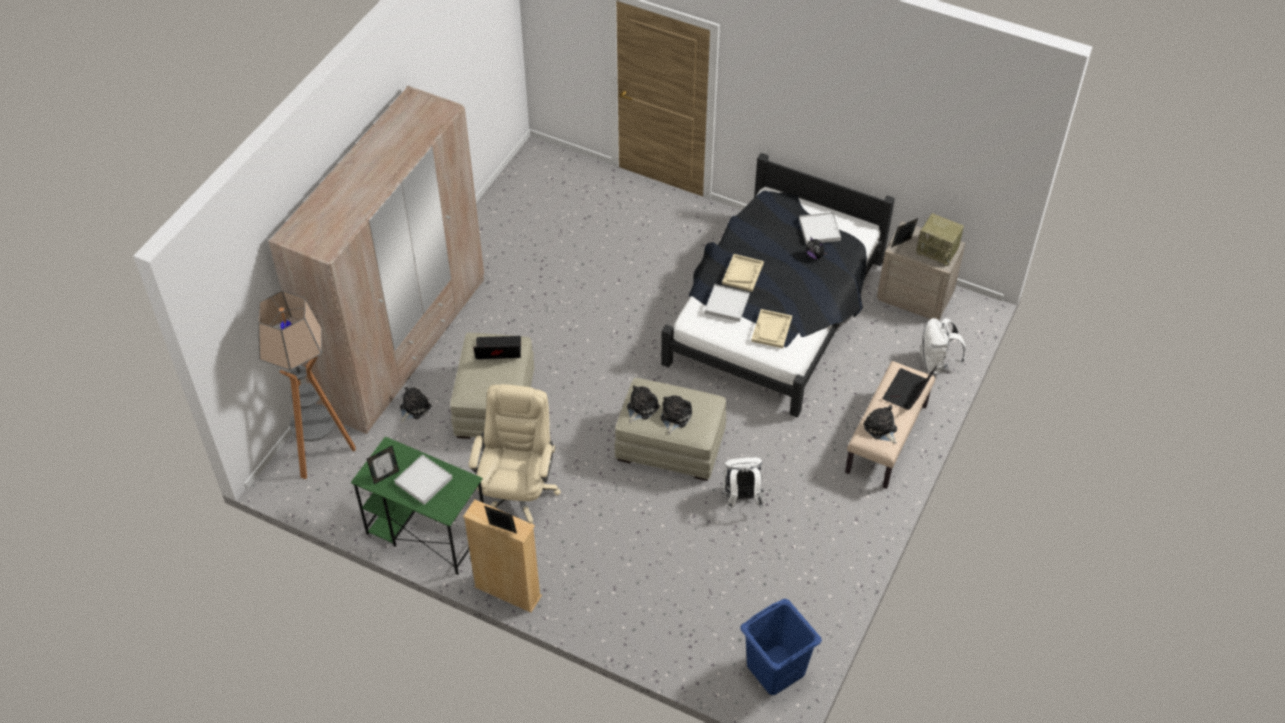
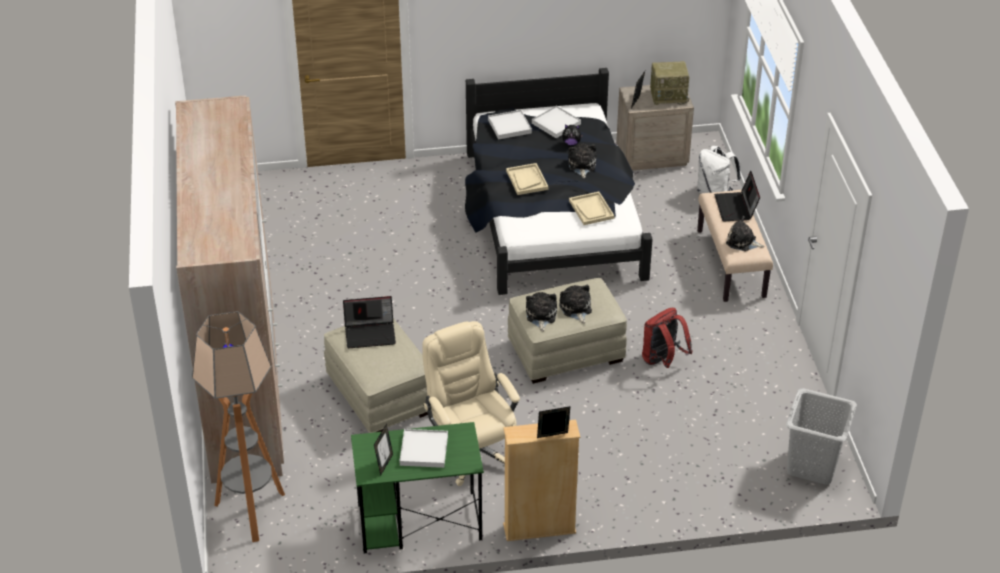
camera: 35 degrees left, 10 degrees down
(413, 408) = (306, 434): plush toy -> plush toy (581, 165)
(497, 352) = (371, 333): laptop -> laptop turned 150 degrees counterclockwise
(727, 304) = (536, 208): white tray -> white tray (509, 126)
(741, 499) = (662, 360): white backpack -> red backpack
(775, 670) = (812, 466): blue laundry basket -> grey laundry basket

